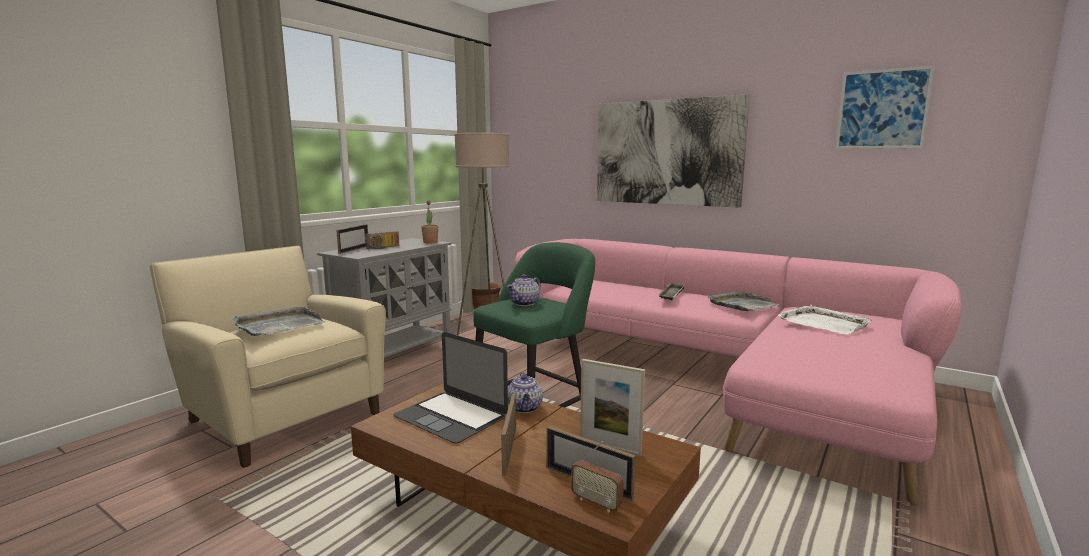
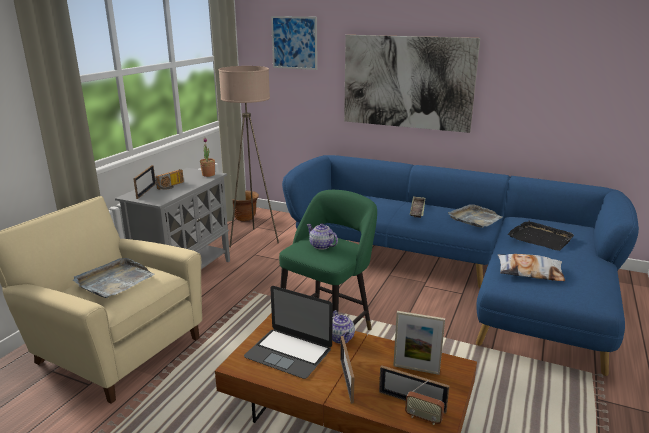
camera: 10 degrees left, 10 degrees up
(525, 303) = (321, 246): teapot -> teapot turned 105 degrees clockwise
(723, 376) = (459, 274): pink sofa -> blue sofa
(799, 353) = (529, 272): none -> pillow
(823, 323) = (540, 238): white tray -> black tray
(882, 109) = (585, 59): picture -> picture (294, 42)

